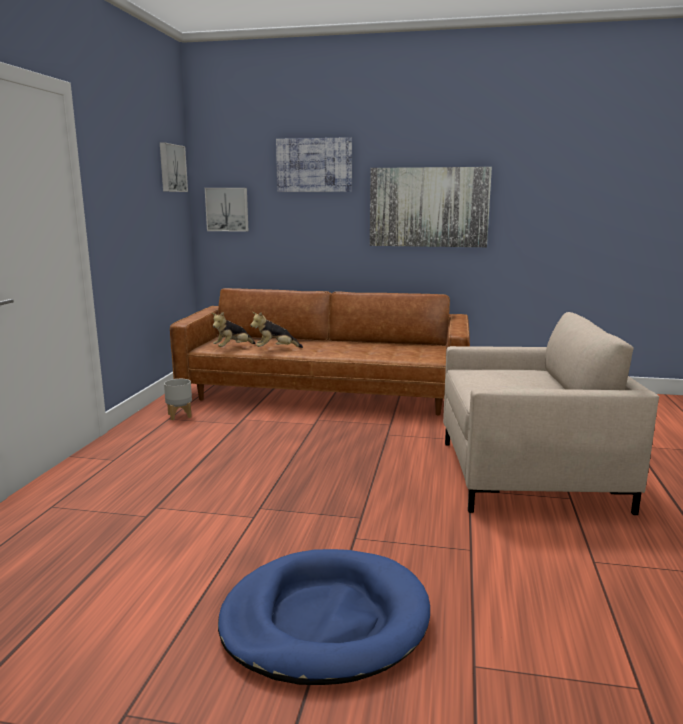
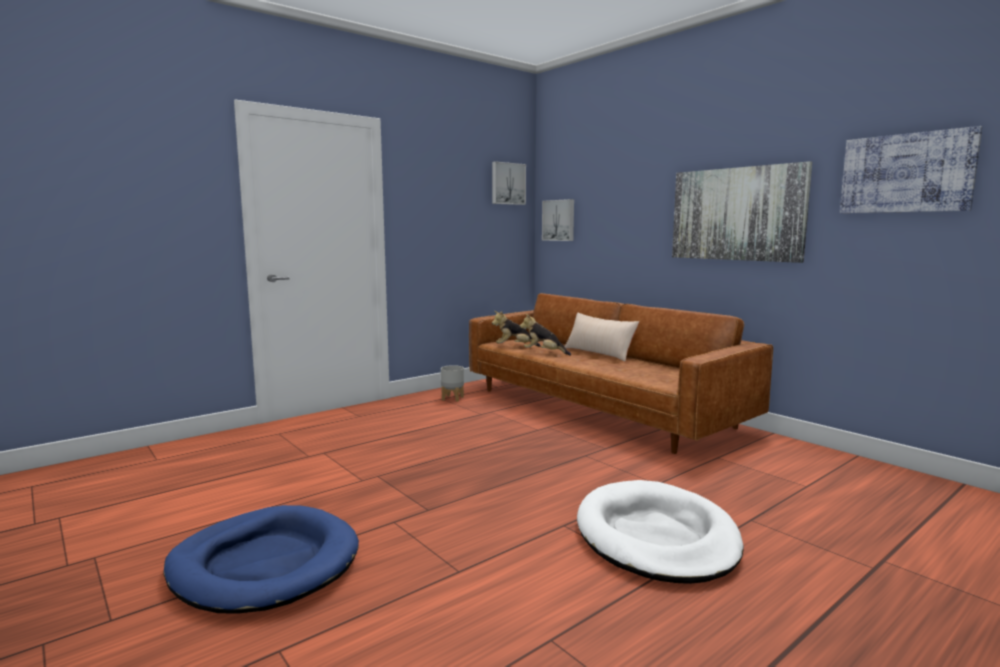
camera: 40 degrees right, 5 degrees down
(314, 165) = (628, 174): picture -> picture (906, 173)
(319, 341) = (599, 353): none -> beige pillow
(529, 475) = (656, 537): beige armchair -> white dog bed

